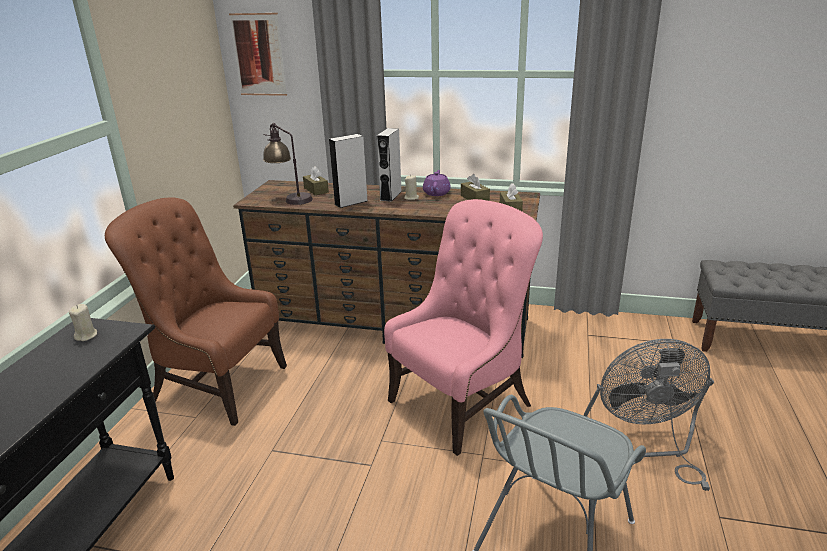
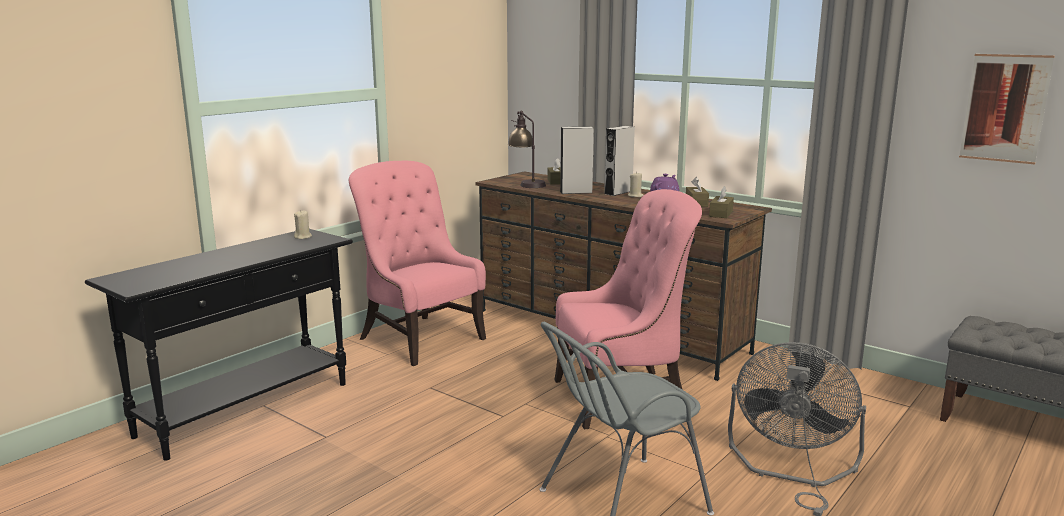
camera: 25 degrees right, 10 degrees down
(217, 385) = (419, 339): brown chair -> pink chair
(259, 55) = (536, 55): picture -> picture (1005, 108)

